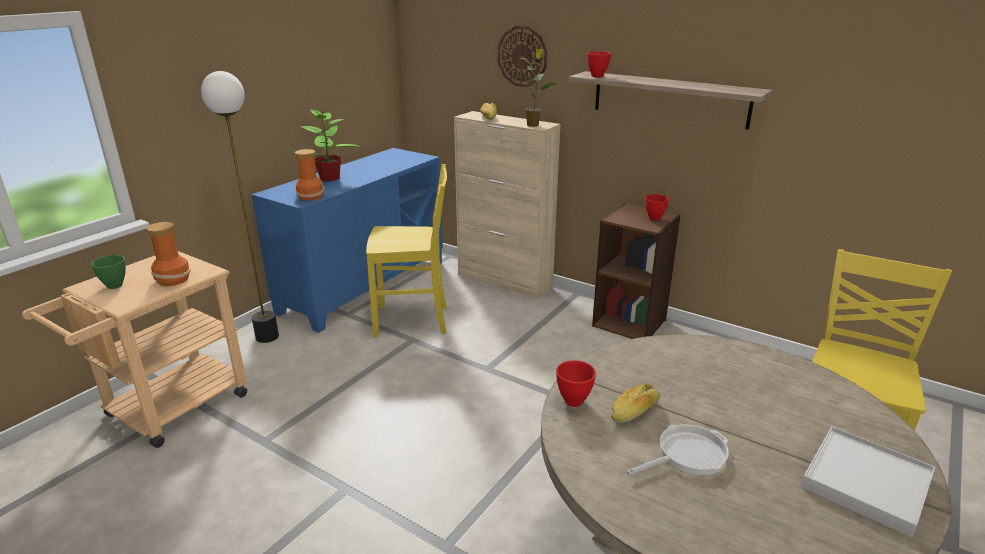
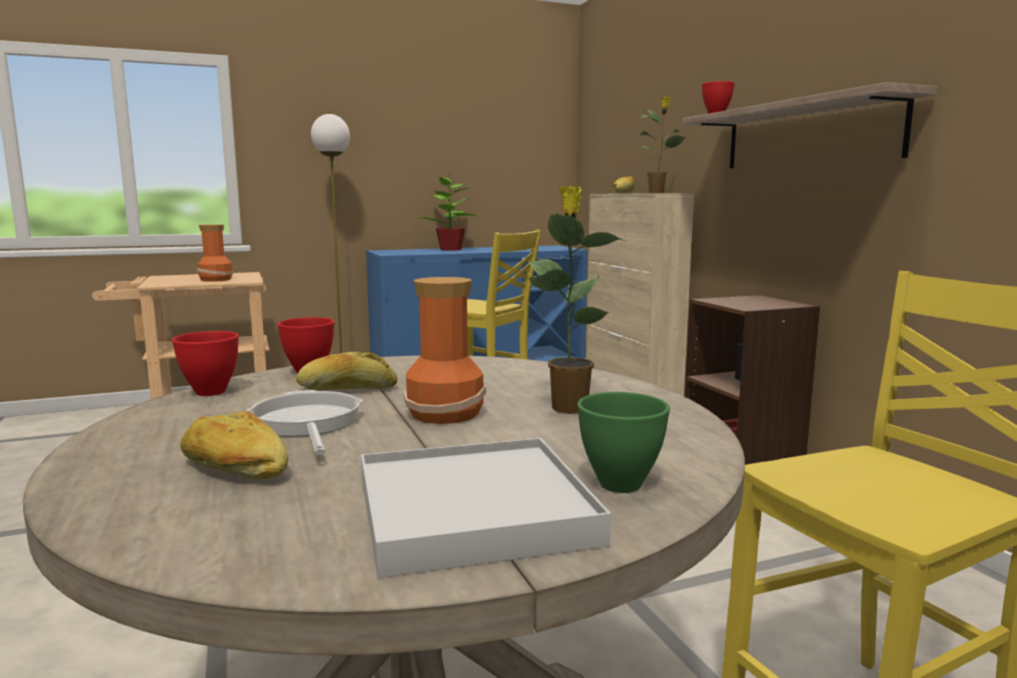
camera: 35 degrees right, 15 degrees down
(114, 286) = (176, 278): green bowl -> green bowl (619, 485)
(311, 196) = (406, 253): vase -> vase (446, 413)
(522, 56) = (667, 118): wall clock -> none
(655, 218) = (770, 304): red bowl -> red bowl (212, 392)
(687, 455) = (306, 424): frying pan -> frying pan turned 120 degrees counterclockwise
(741, 509) = (234, 470): none -> bread
(757, 382) = (569, 407): none -> potted plant

